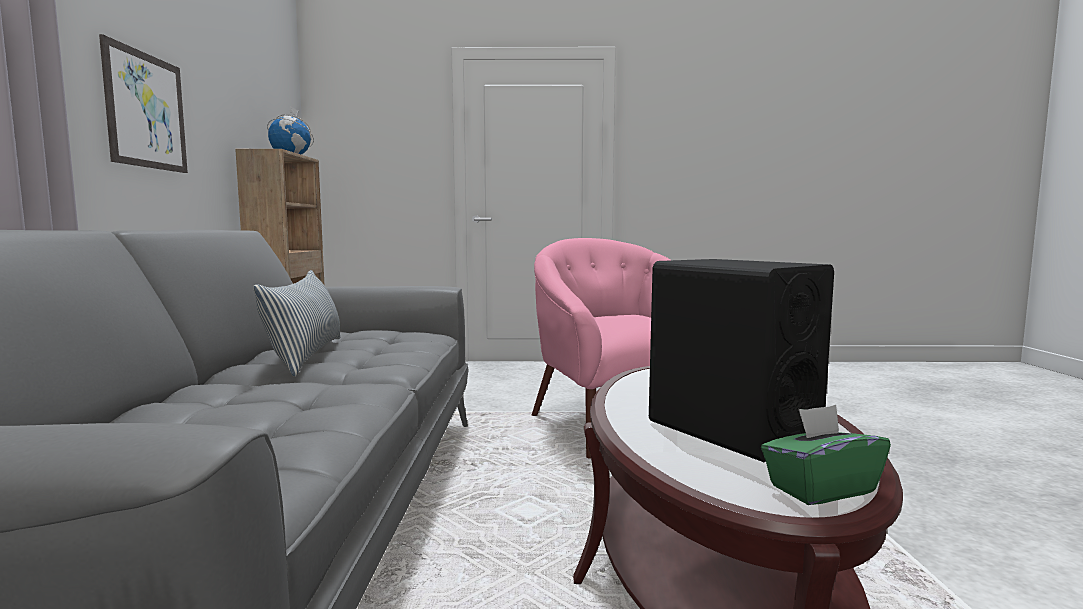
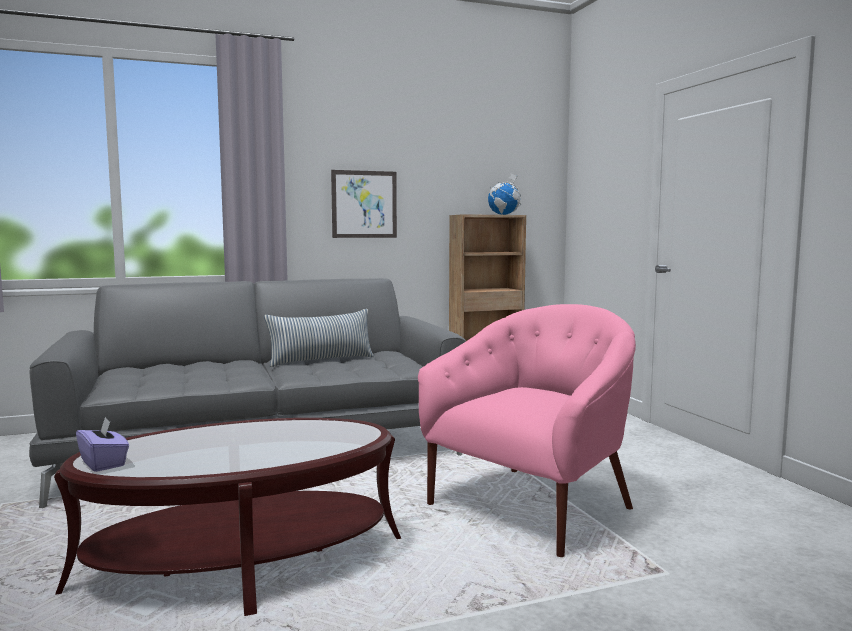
camera: 70 degrees right, 0 degrees up
(730, 431) = (202, 447): black speaker -> none
(820, 489) = (104, 463): green tissue box -> purple tissue box

